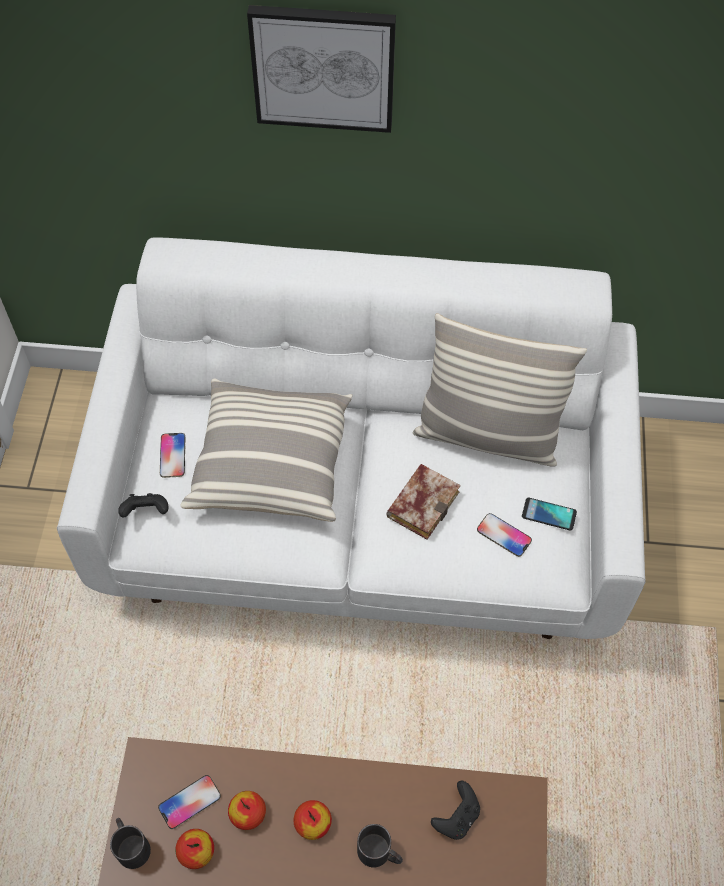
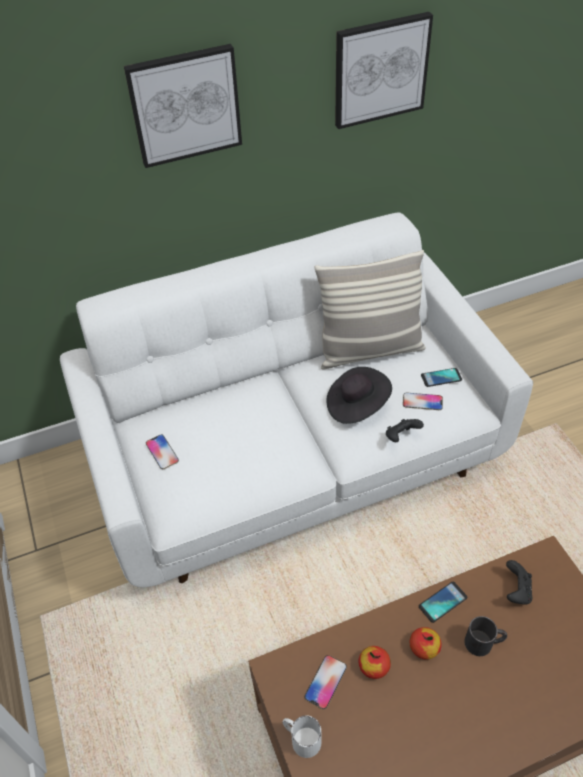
camera: 25 degrees left, 10 degrees down
(131, 844) = (301, 738): black mug -> white mug
(146, 512) = (166, 497): black game controller -> black game controller (401, 437)
(196, 851) = (354, 715): apple -> none
(271, 463) = (237, 426): pillow -> none
(366, 785) = (442, 602): none -> phone
(422, 502) = (356, 405): book -> black hat
(612, 97) = (380, 70): none -> picture

